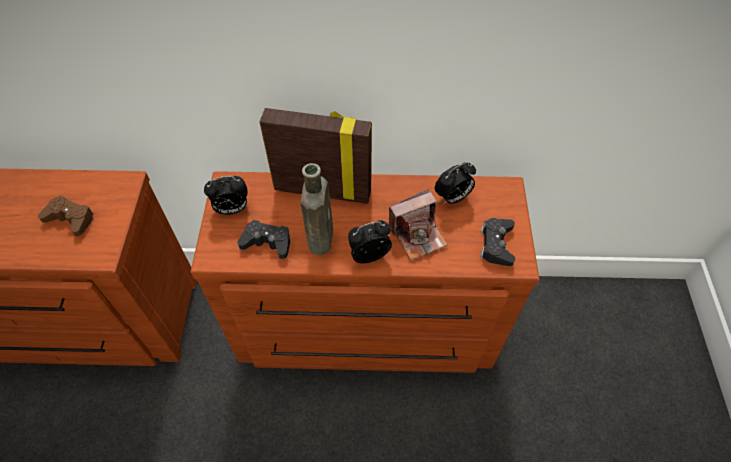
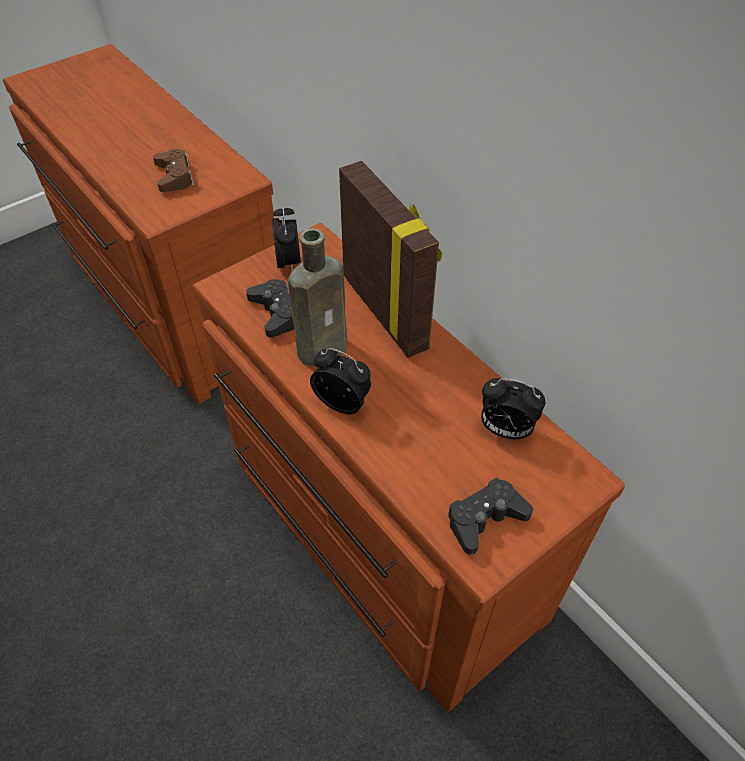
camera: 50 degrees right, 5 degrees down
(232, 209) = (289, 263): alarm clock -> alarm clock turned 135 degrees counterclockwise
(417, 235) = (415, 430): camera -> none

